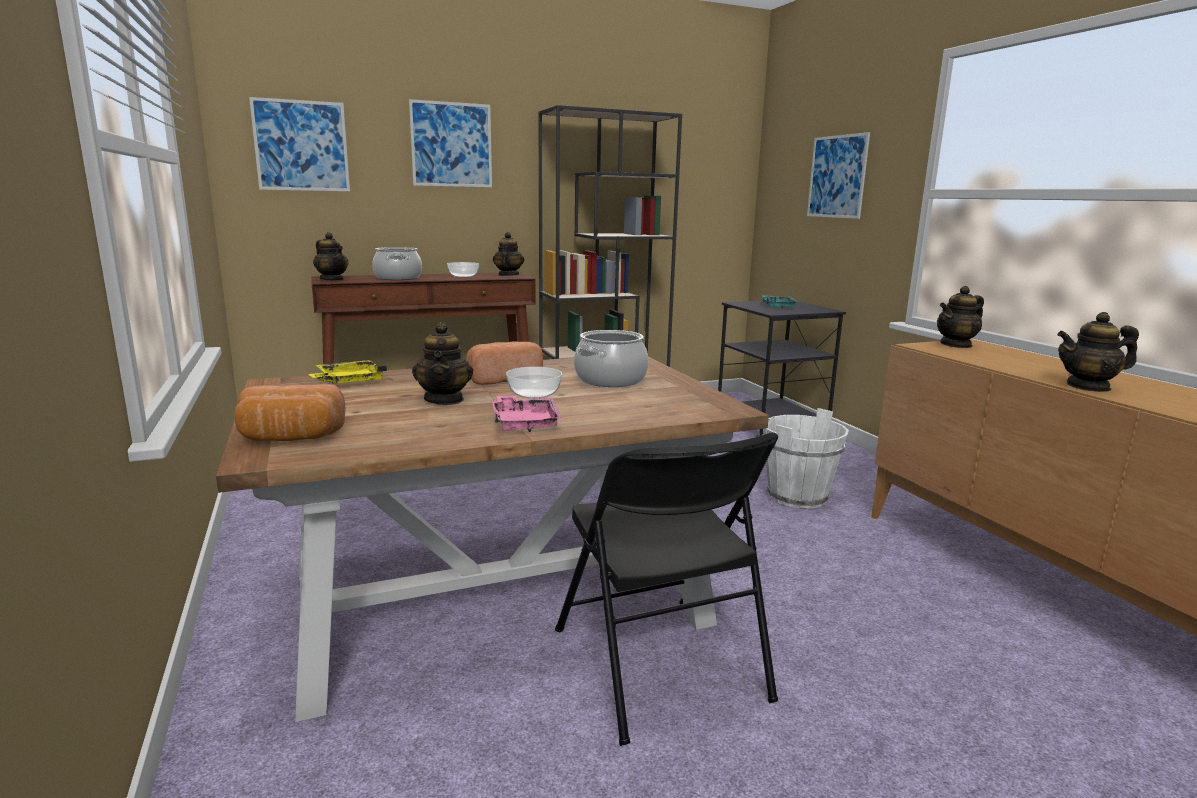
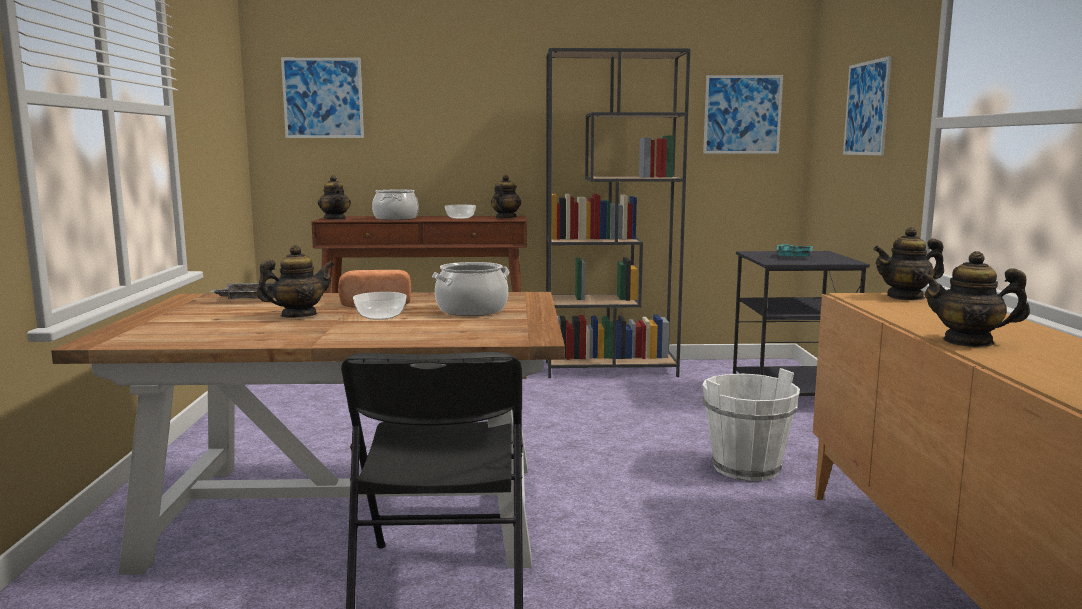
camera: 20 degrees right, 5 degrees down
(291, 438) = (137, 332): bread -> none
(349, 382) = (249, 299): yellow tray -> grey tray
(444, 400) = (298, 315): teapot -> teapot turned 135 degrees counterclockwise
(451, 145) = (460, 91): picture -> picture (742, 114)
(524, 423) = (328, 336): pink tray -> none

